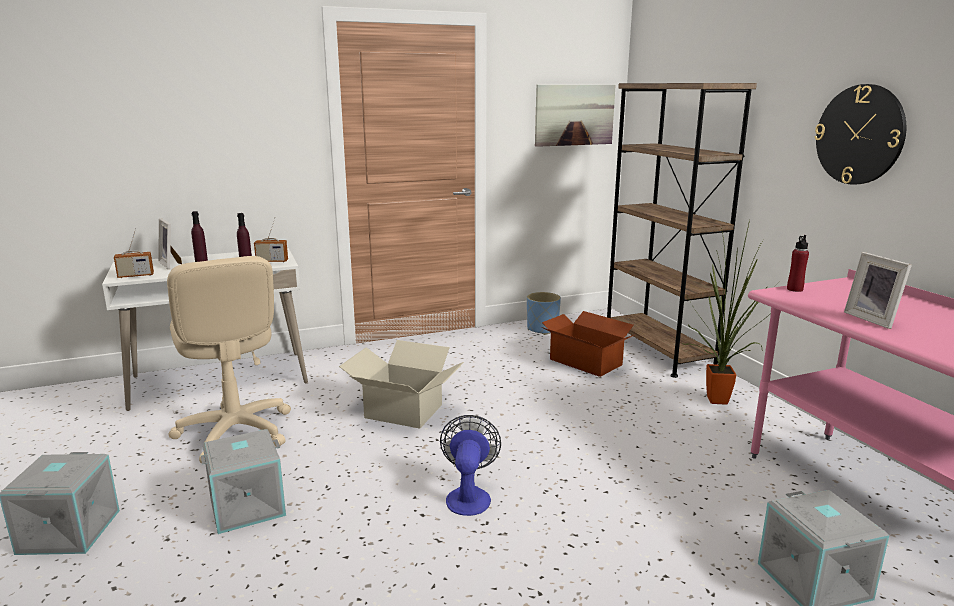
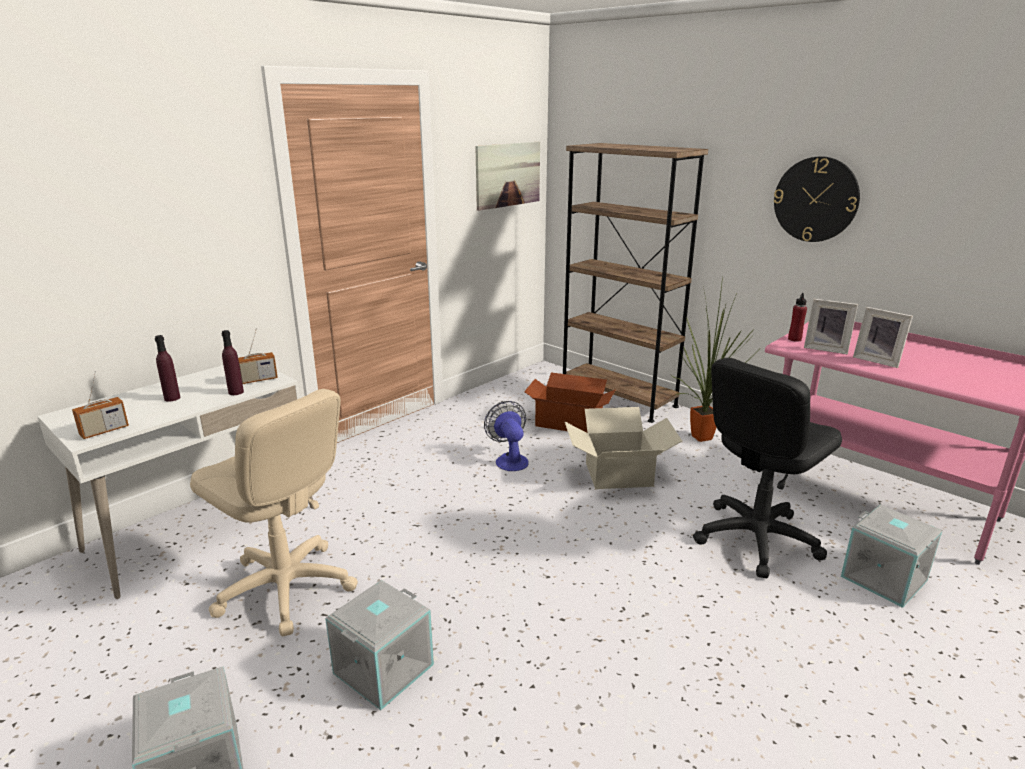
camera: 25 degrees left, 5 degrees up
(171, 264) = (130, 405): picture frame -> picture frame (826, 348)
(404, 410) = (447, 514): cardboard box -> cardboard box (618, 474)
(468, 495) = (585, 586): fan -> fan (509, 459)
(542, 329) = (501, 395): blue planter -> none
(688, 502) = (755, 538): none -> black office chair

